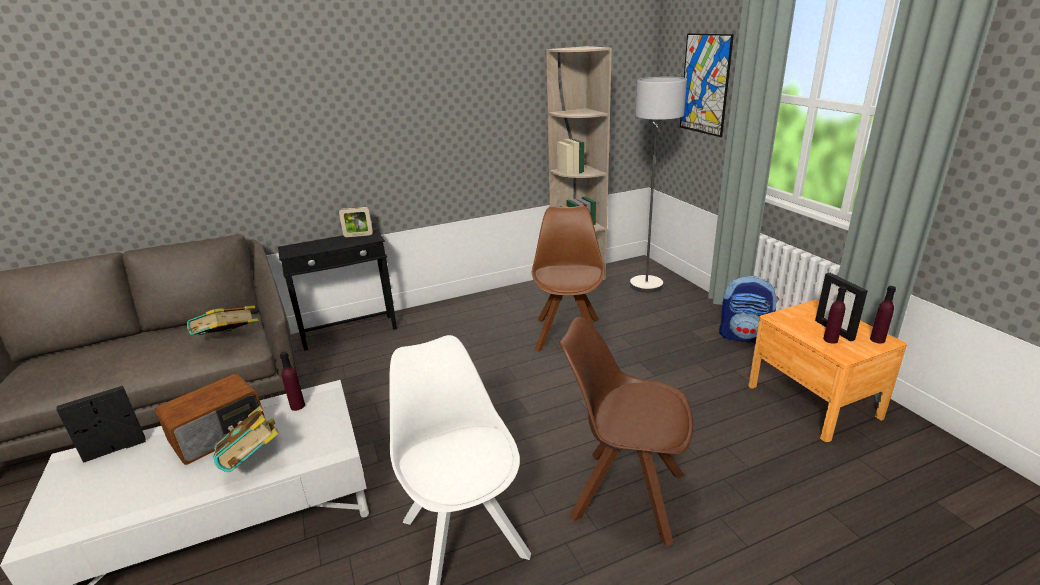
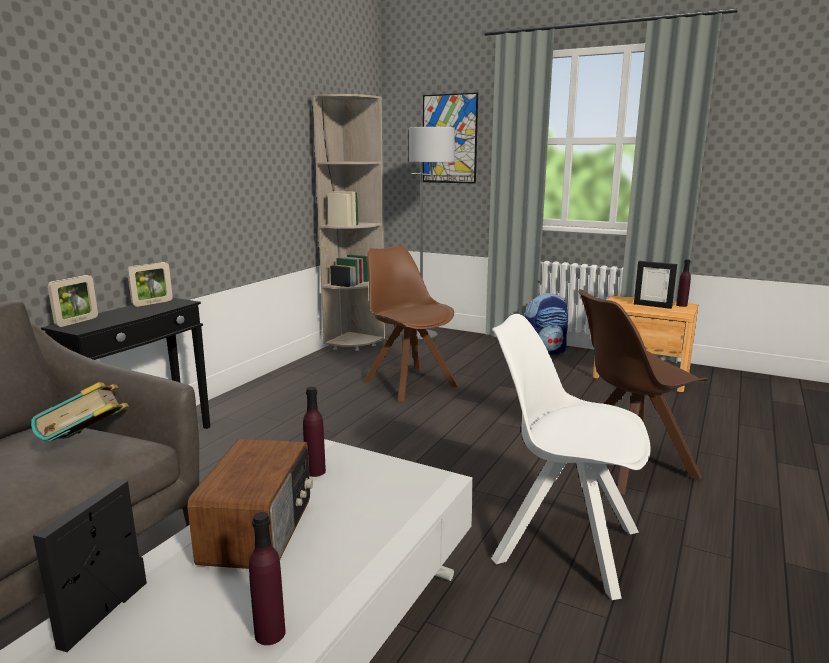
camera: 40 degrees left, 10 degrees down
(253, 461) = (362, 528): book -> none
(298, 246) = (77, 322): none -> picture frame
(830, 340) = (660, 310): purple bottle -> purple bottle (270, 633)

